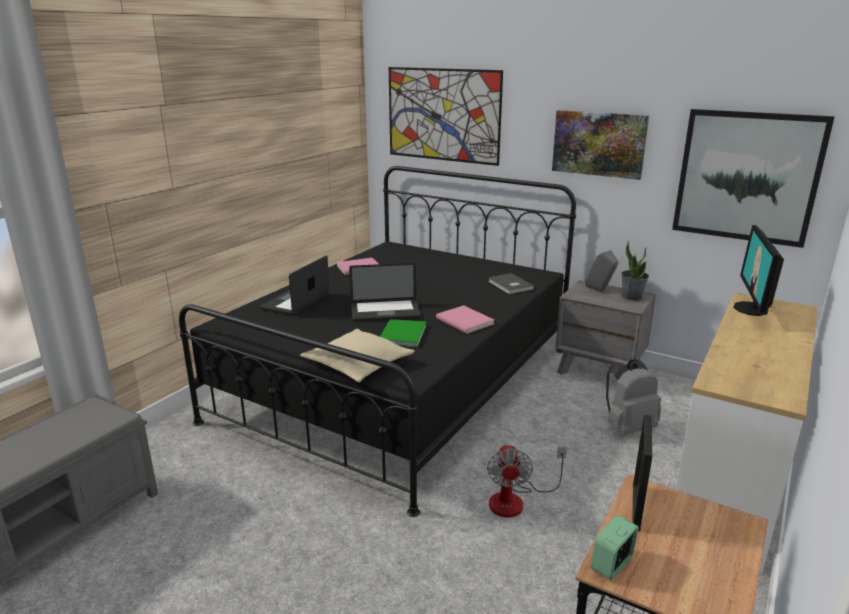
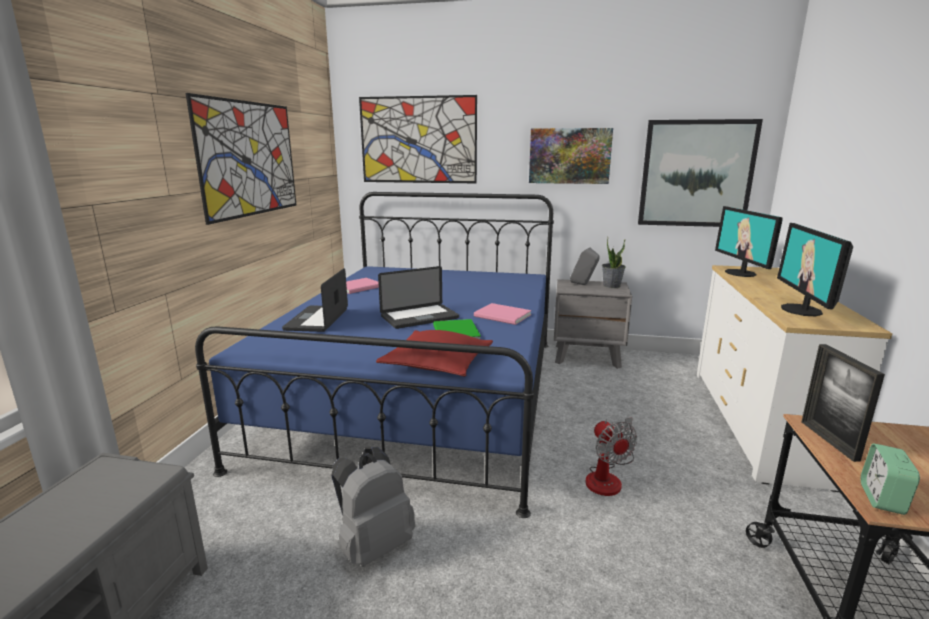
camera: 20 degrees left, 5 degrees down
(256, 145) = (249, 159): none -> picture
(358, 364) = (437, 364): beige pillow -> red pillow
(397, 383) = (421, 394): black bed -> blue bed
(509, 285) = (512, 286): grey book -> none
(627, 427) = (645, 395): grey backpack -> grey backpack (374, 545)
(744, 370) = (802, 310): none -> monitor

